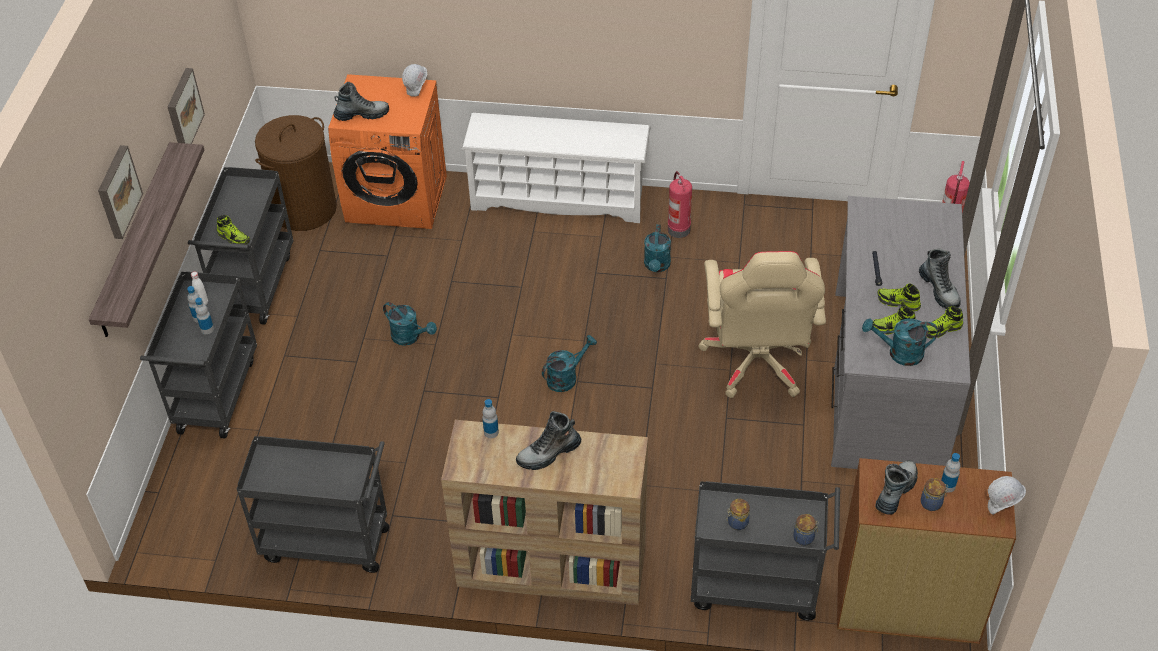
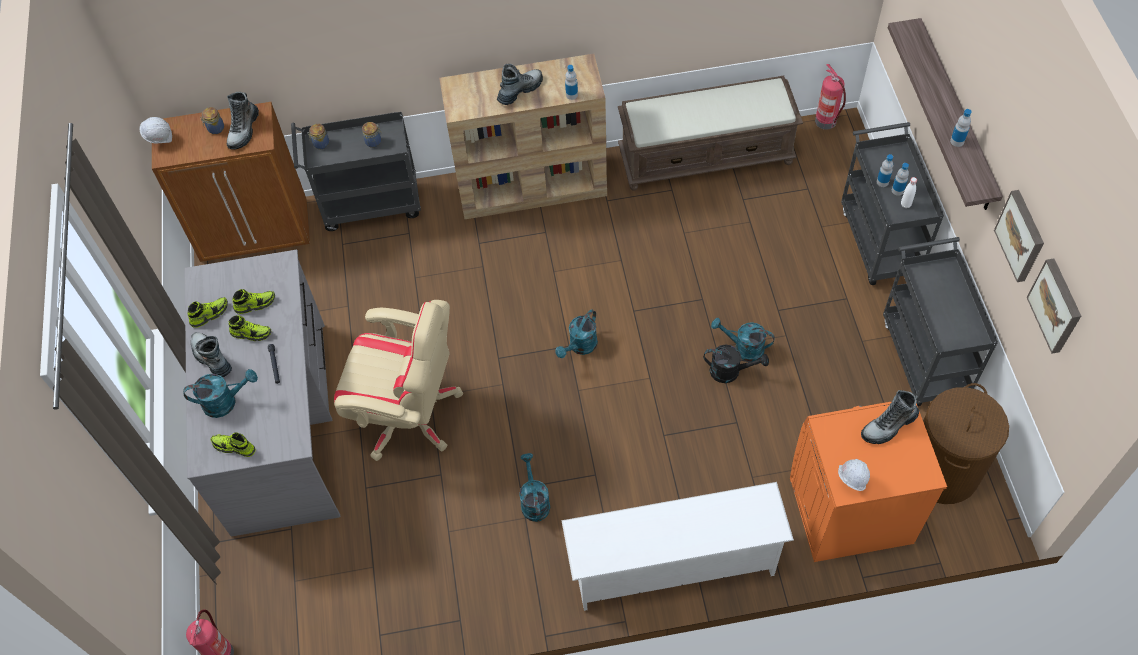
camera: 165 degrees right, 10 degrees up
(117, 191) = (970, 65): picture -> picture (1057, 305)
(234, 238) = (929, 277): shoe -> shoe (234, 447)
(330, 545) = (706, 156): grey cart -> brown bench
(433, 321) = (730, 371): none -> black watering can
(678, 229) = (525, 560): fire extinguisher -> fire extinguisher (826, 122)
(756, 360) = (407, 414): beige office chair -> beige office chair turned 120 degrees clockwise
(899, 353) = (248, 279): turquoise watering can -> turquoise watering can (226, 401)
(947, 486) = (203, 144): bottle -> bottle (957, 141)

